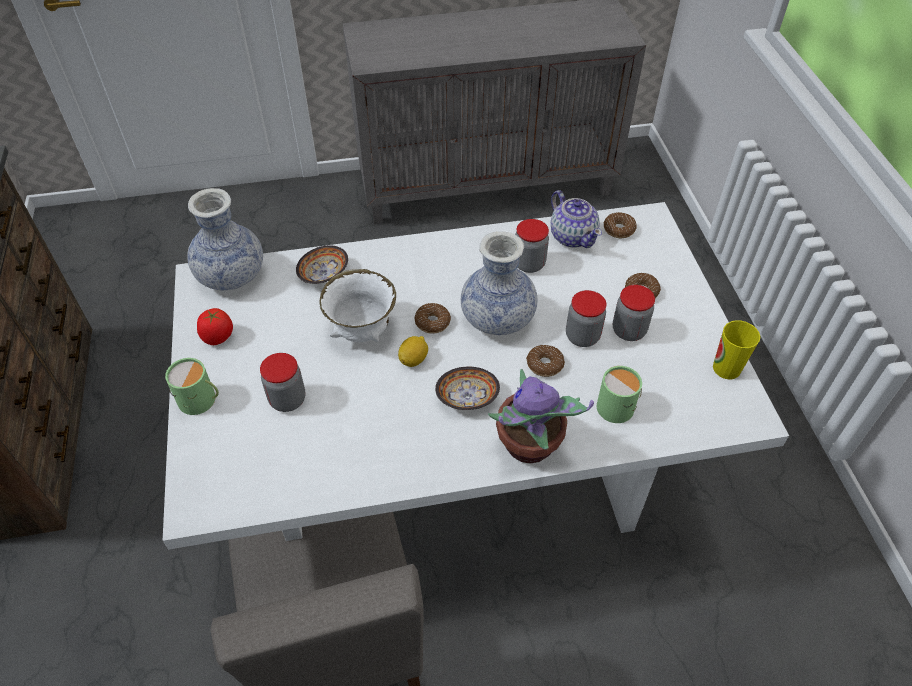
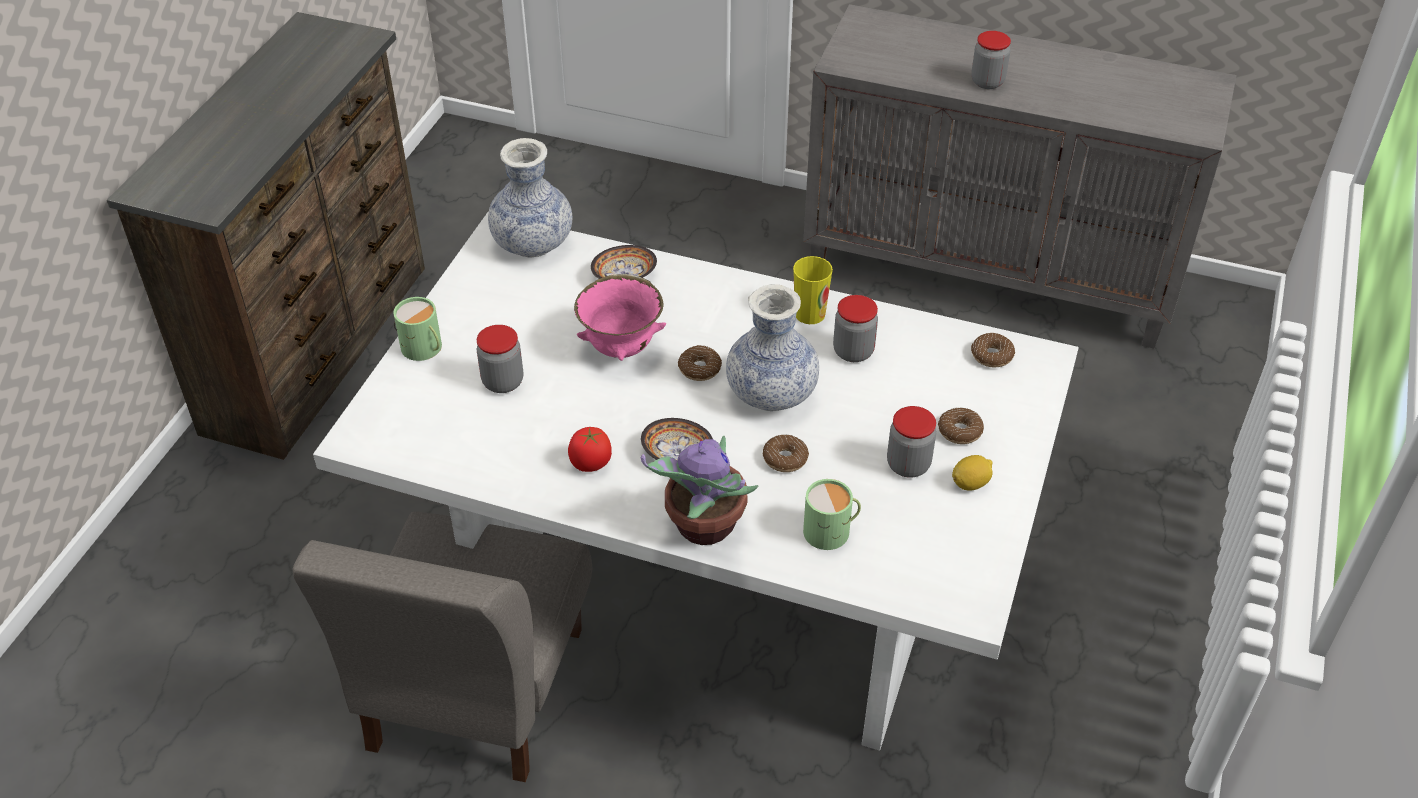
camera: 30 degrees right, 5 degrees down
(218, 337) = (479, 297): tomato -> tomato (590, 463)
(363, 331) = (622, 348): white bowl -> pink bowl
(413, 359) = (652, 396): lemon -> lemon (970, 483)
(573, 236) = (929, 342): teapot -> none
(582, 336) = (850, 449): jar -> jar (987, 82)
(726, 368) = (989, 549): cup -> cup (810, 314)

